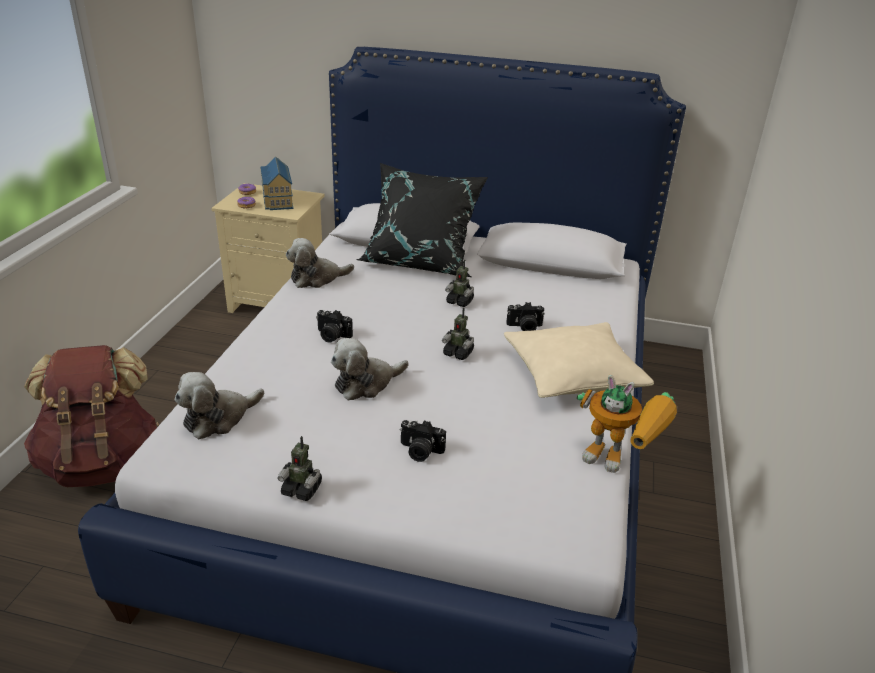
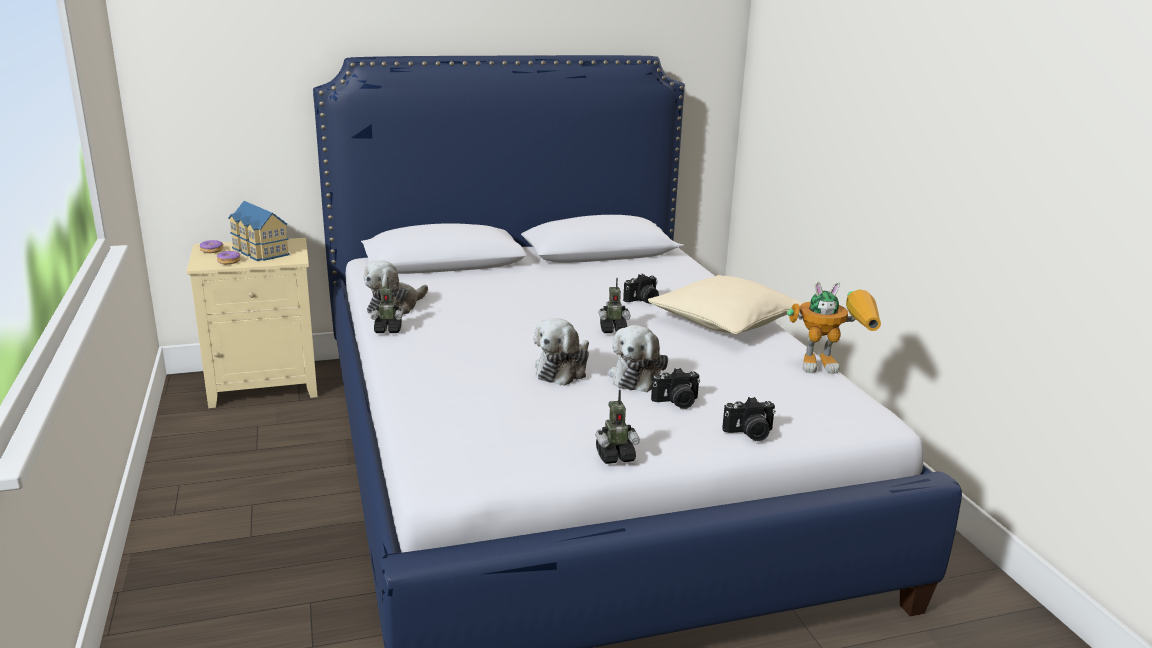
camera: 30 degrees left, 10 degrees down
(102, 462) = (208, 590): brown backpack -> none
(218, 418) = (458, 431): plush toy -> plush toy (637, 376)
(332, 336) = (478, 345): camera -> camera (749, 433)
(421, 261) = (482, 274): black pillow -> none
(460, 301) = (561, 295): toy robot -> toy robot (388, 330)

